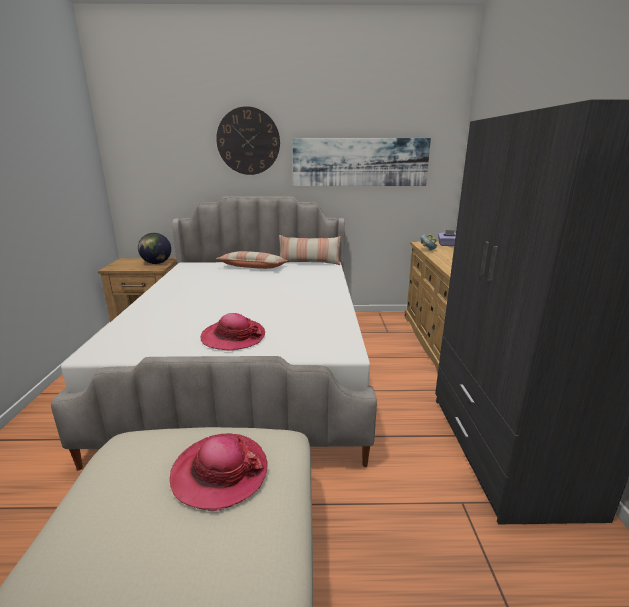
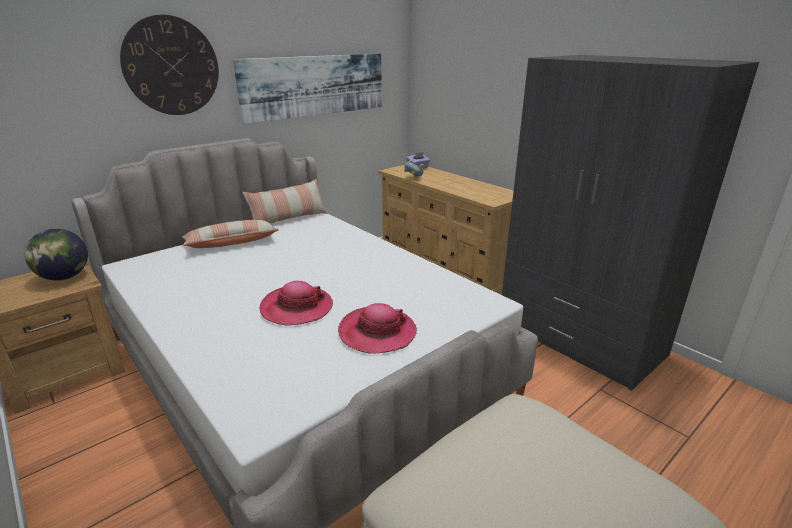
camera: 40 degrees left, 5 degrees up
(219, 473) = (541, 458): hat -> hat (296, 308)

